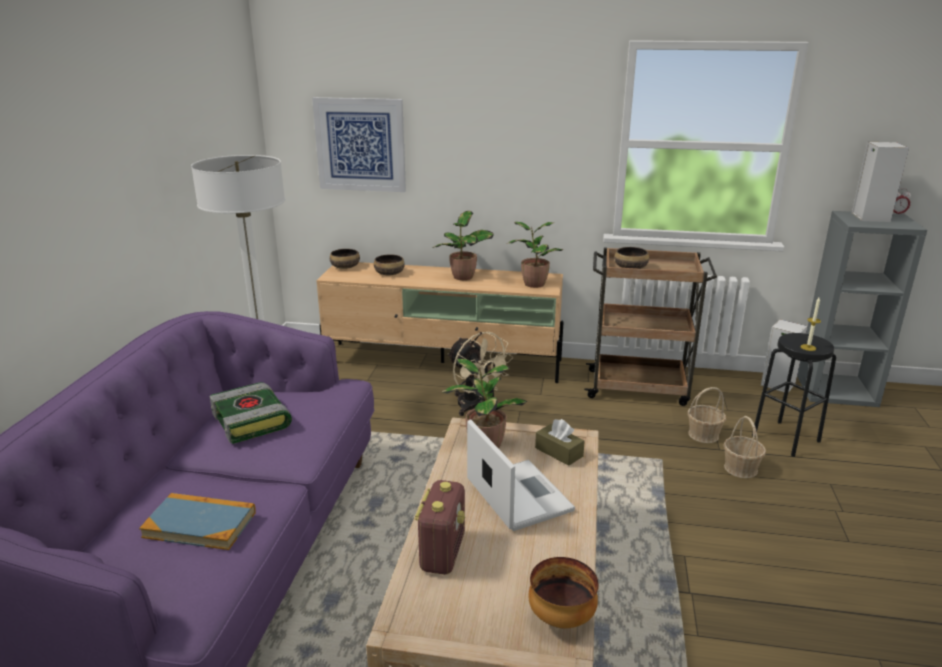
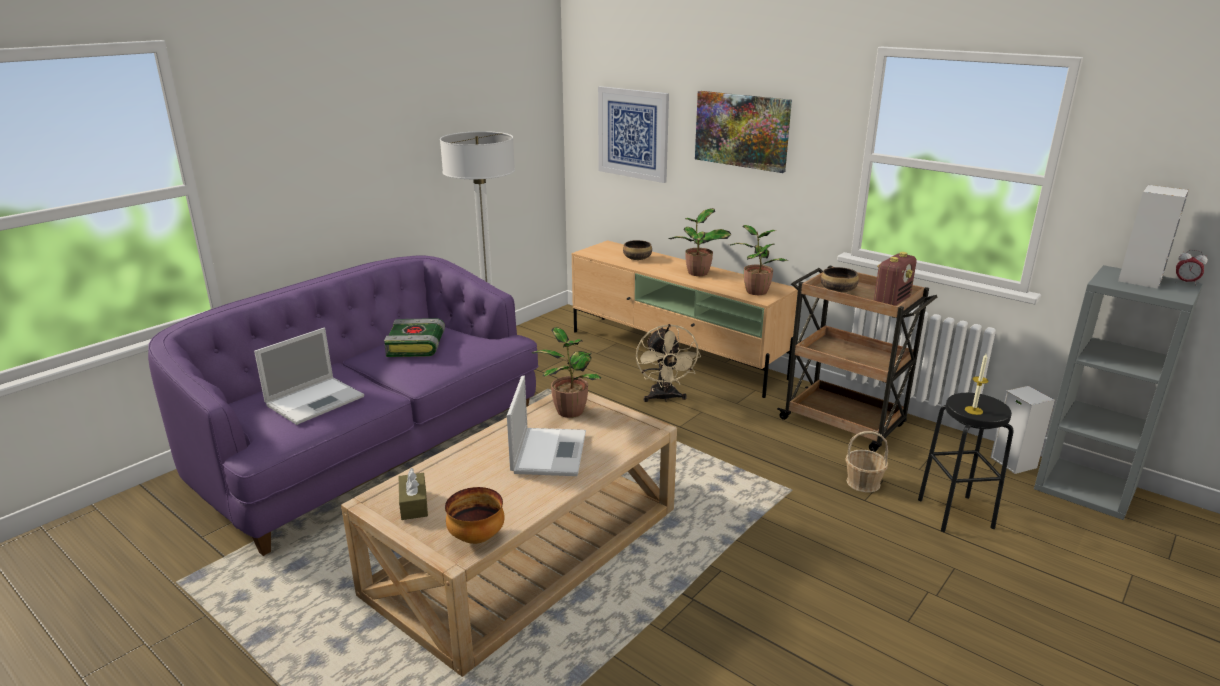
camera: 30 degrees right, 0 degrees up
(200, 524) = (316, 400): book -> laptop
(345, 267) = (607, 246): bowl -> none
(442, 553) = (450, 470): radio -> radio (891, 301)
(491, 130) = (742, 130): none -> picture
(559, 452) = (620, 433): brown tissue box -> brown tissue box (414, 504)
(740, 468) = (867, 523): basket -> none

